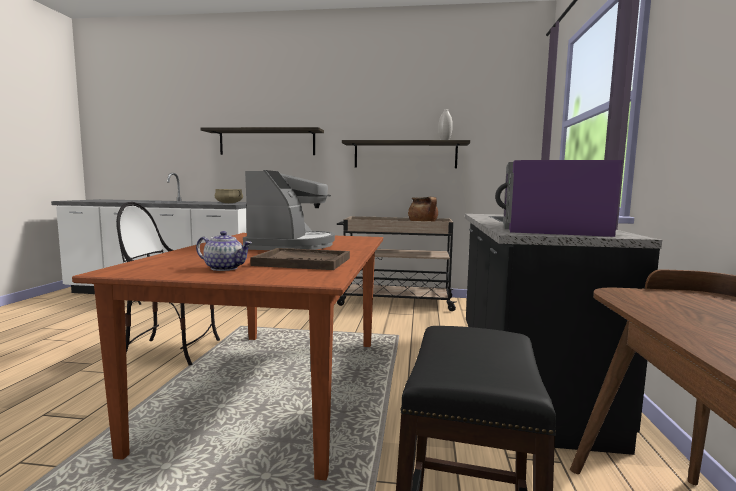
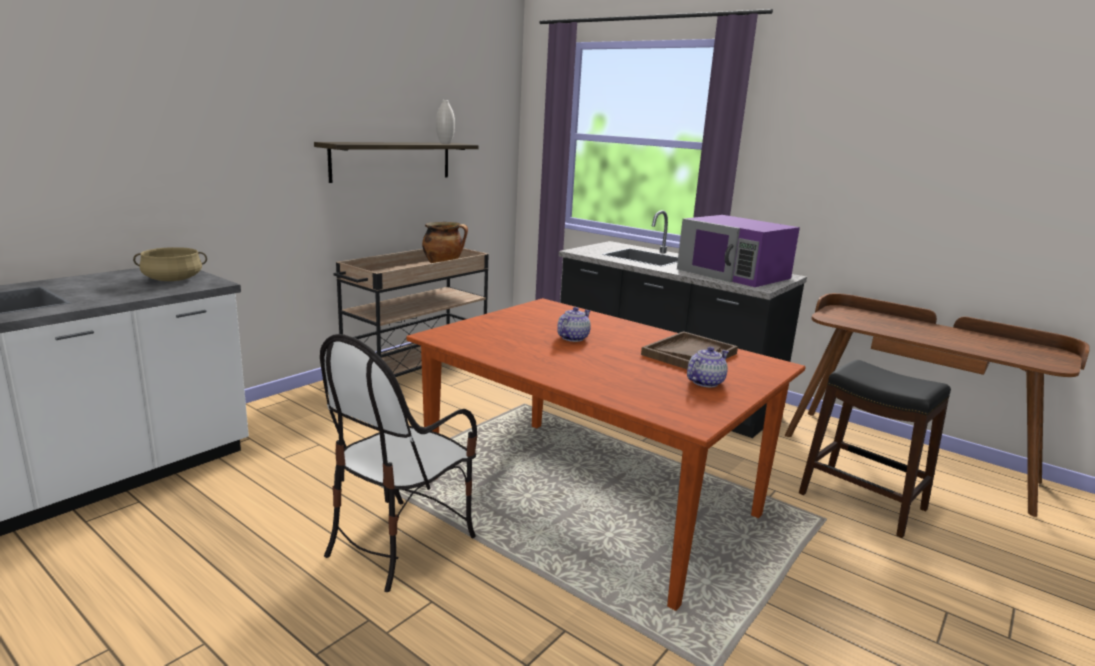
camera: 60 degrees left, 10 degrees up
(267, 142) = (171, 141): shelf -> none
(292, 245) = (572, 338): coffee machine -> teapot

